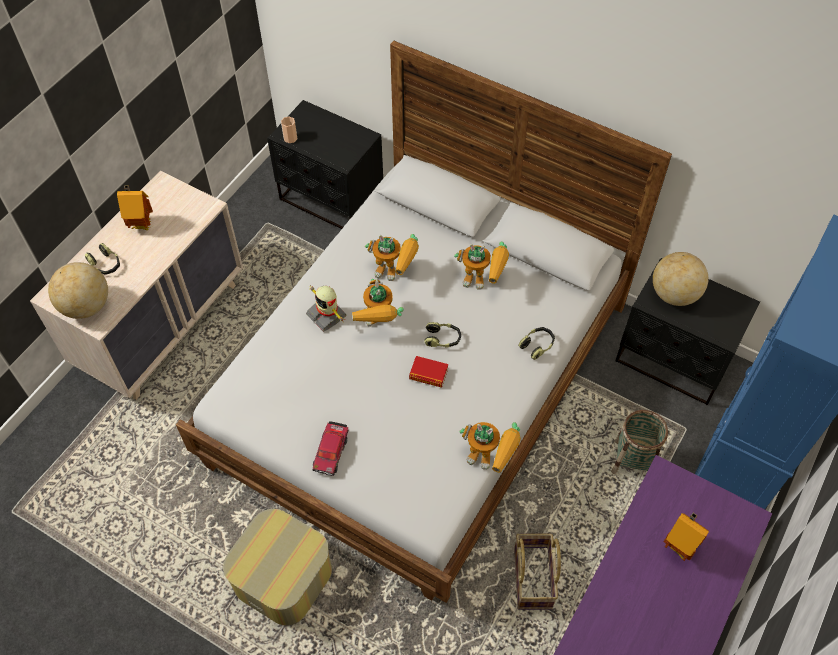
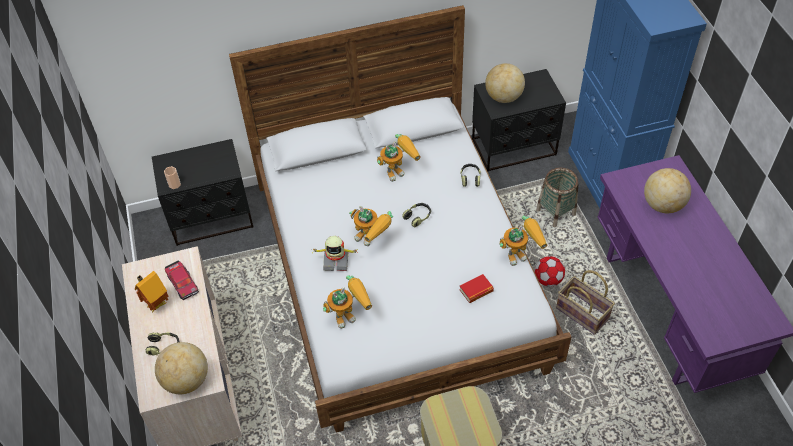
camera: 45 degrees left, 5 degrees down
(331, 451) = (436, 326): toy car -> toy car (182, 283)
(395, 272) = (344, 205): toy robot -> toy robot (350, 314)
(428, 374) = (434, 241): book -> book (476, 290)
(541, 515) = (548, 279): none -> football
(679, 546) = (662, 205): toy house -> globe

